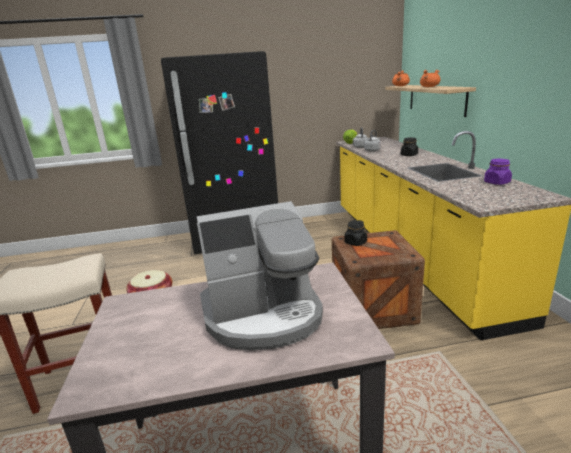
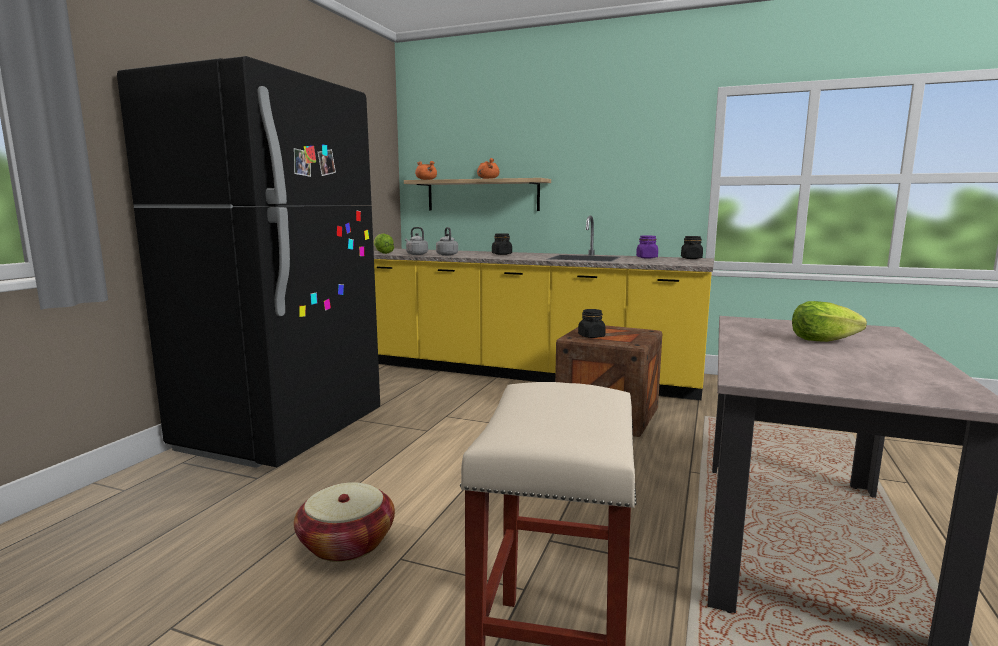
camera: 60 degrees left, 10 degrees down
(263, 314) = (821, 340): coffee machine -> lettuce
(538, 194) = (691, 258): none -> black jar

